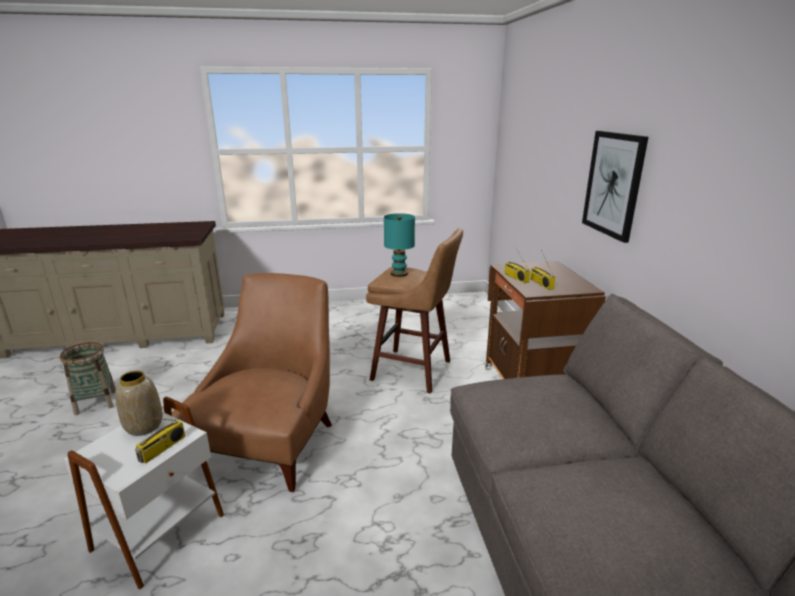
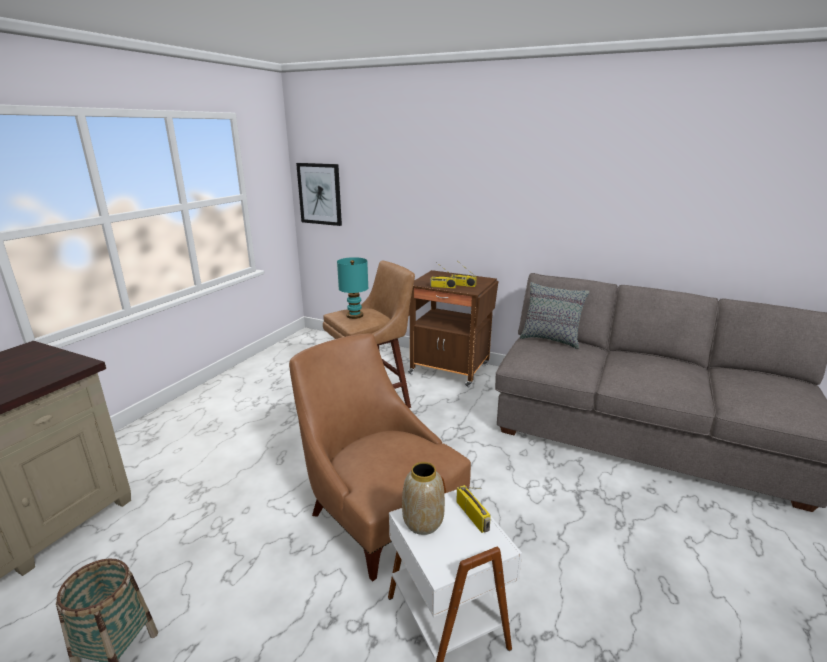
camera: 55 degrees left, 0 degrees up
(573, 394) = (550, 340): none -> grey pillow
(613, 184) = (485, 203): picture -> picture (320, 194)

